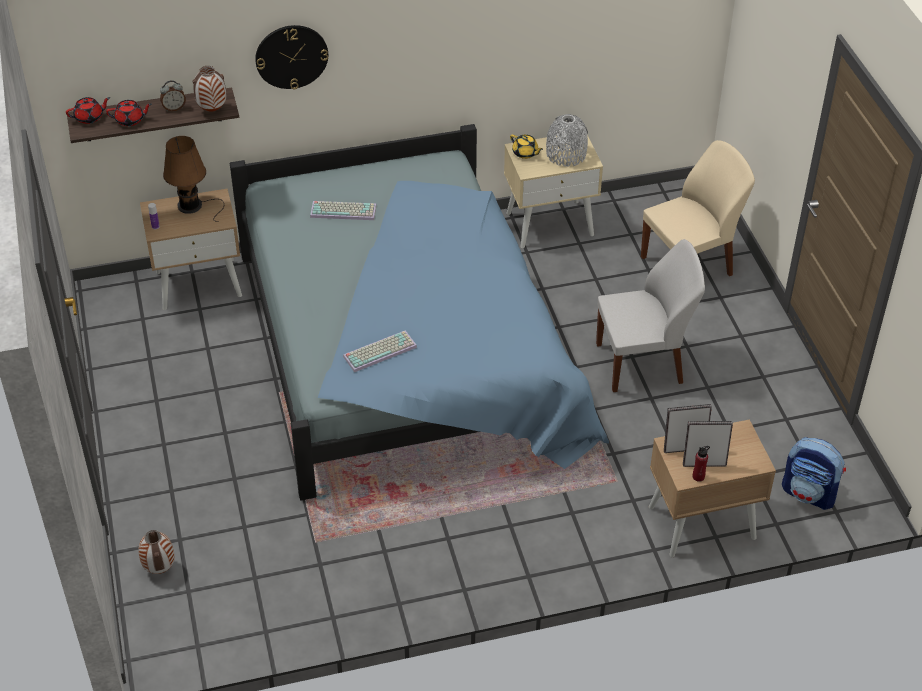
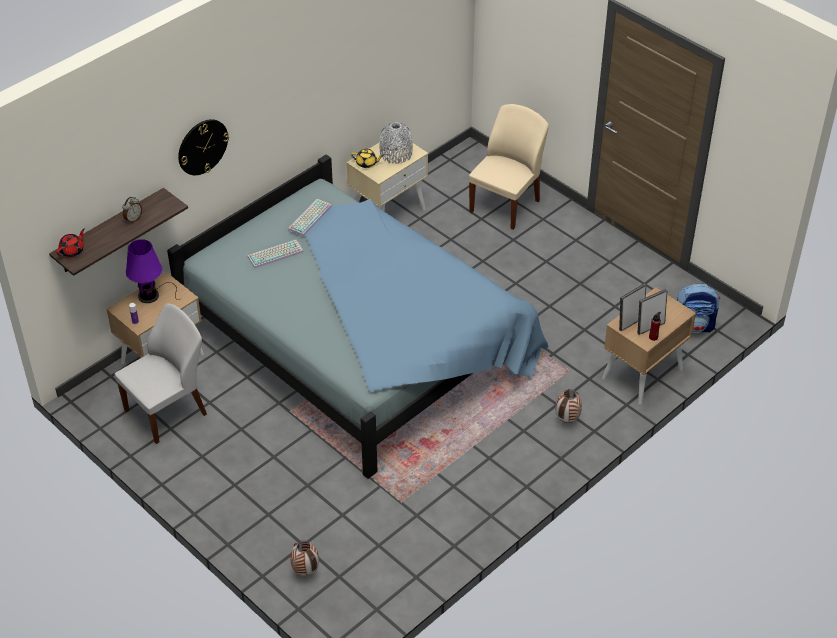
camera: 30 degrees left, 0 degrees up
(130, 120) = (107, 240): red teapot -> none
(193, 206) = (151, 295): brown table lamp -> purple table lamp
(212, 110) = (164, 209): vase -> vase (567, 419)
(380, 350) = (387, 341): keyboard -> keyboard (309, 217)
(642, 363) = (526, 285): white chair -> white chair (168, 411)

